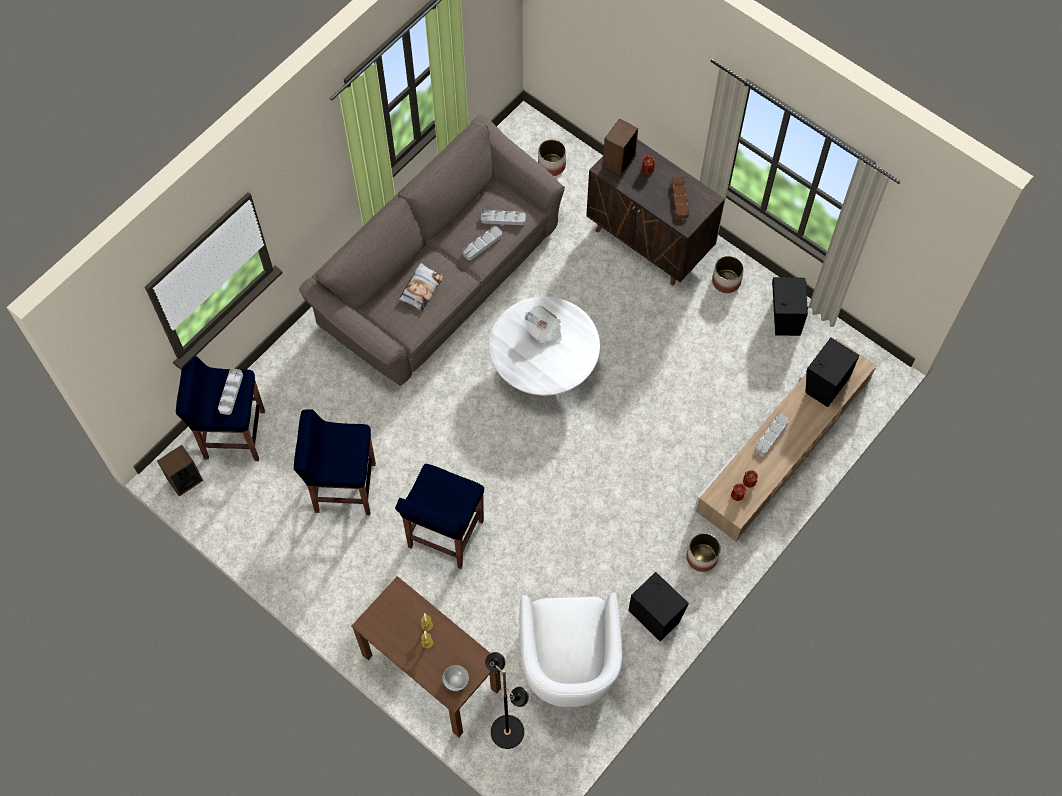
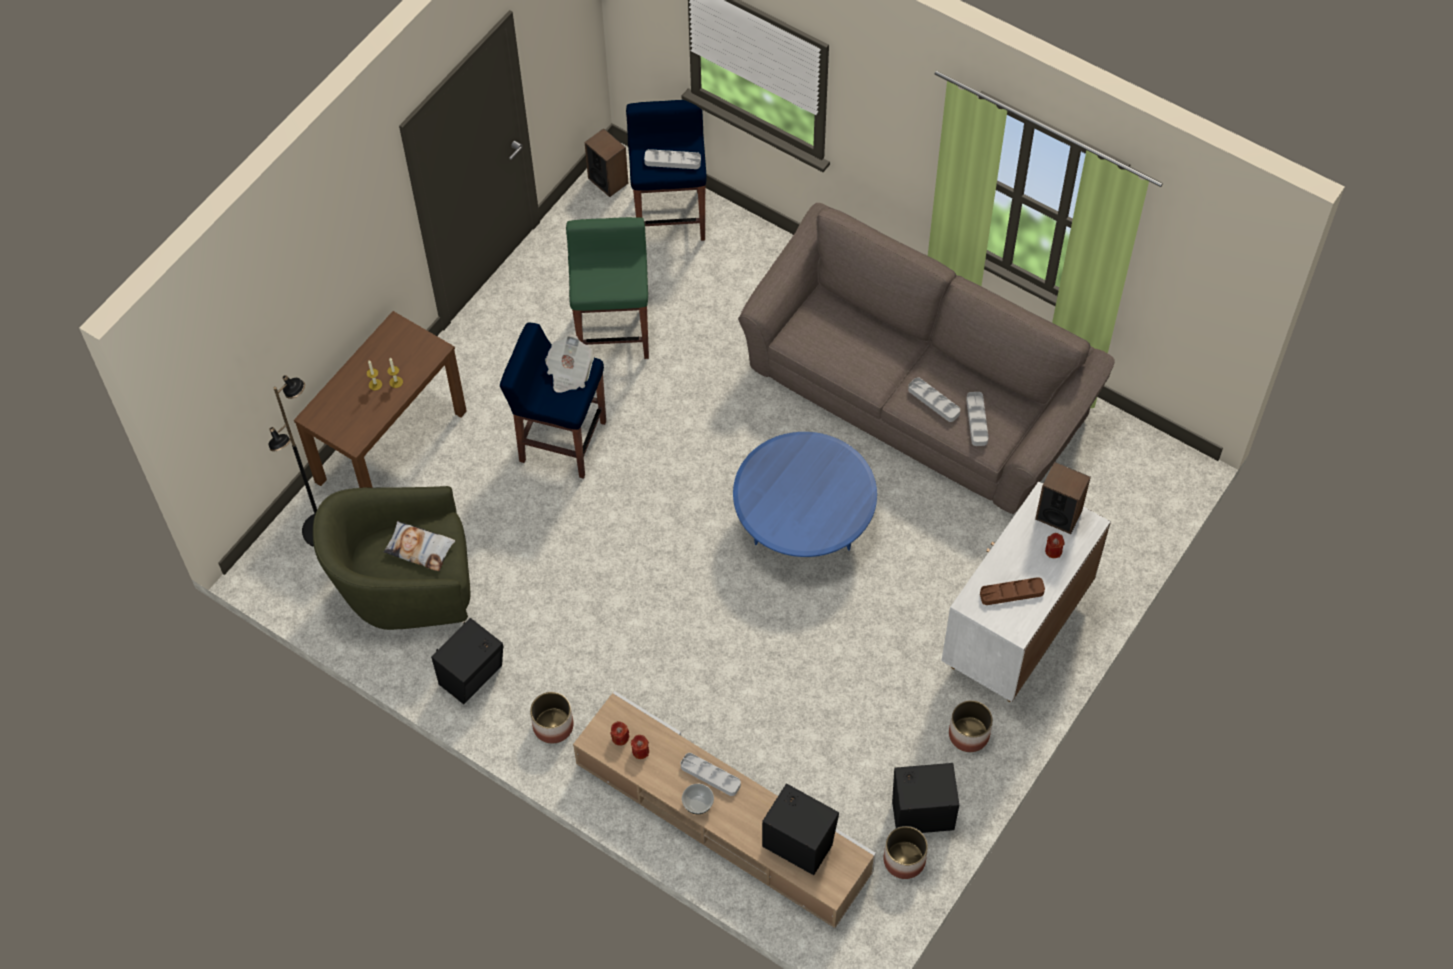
camera: 85 degrees right, 5 degrees down
(344, 487) = (614, 331): blue stool -> green stool
(421, 289) = (857, 343): pillow -> pillow (420, 548)
(456, 681) = (330, 417): bowl -> bowl (697, 803)
(544, 330) = (824, 489): newspaper -> newspaper (569, 372)
(544, 366) = (803, 523): white coffee table -> blue coffee table
(552, 165) = (1116, 504): planter -> planter (904, 860)
(569, 664) = (405, 586): white armchair -> green armchair
(649, 242) = (1015, 633): brown cabinet -> white cabinet

